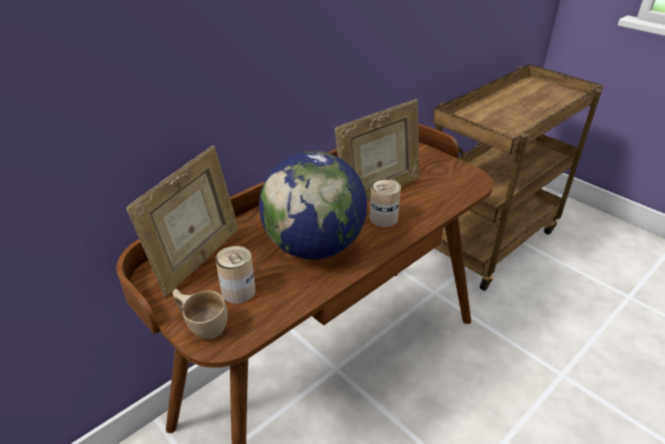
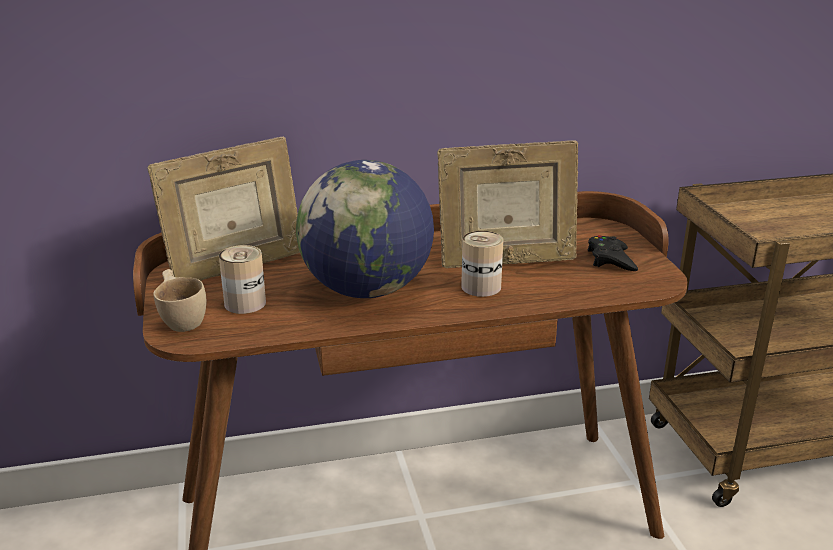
camera: 30 degrees right, 10 degrees down
(435, 171) = (610, 259): none -> black game controller

